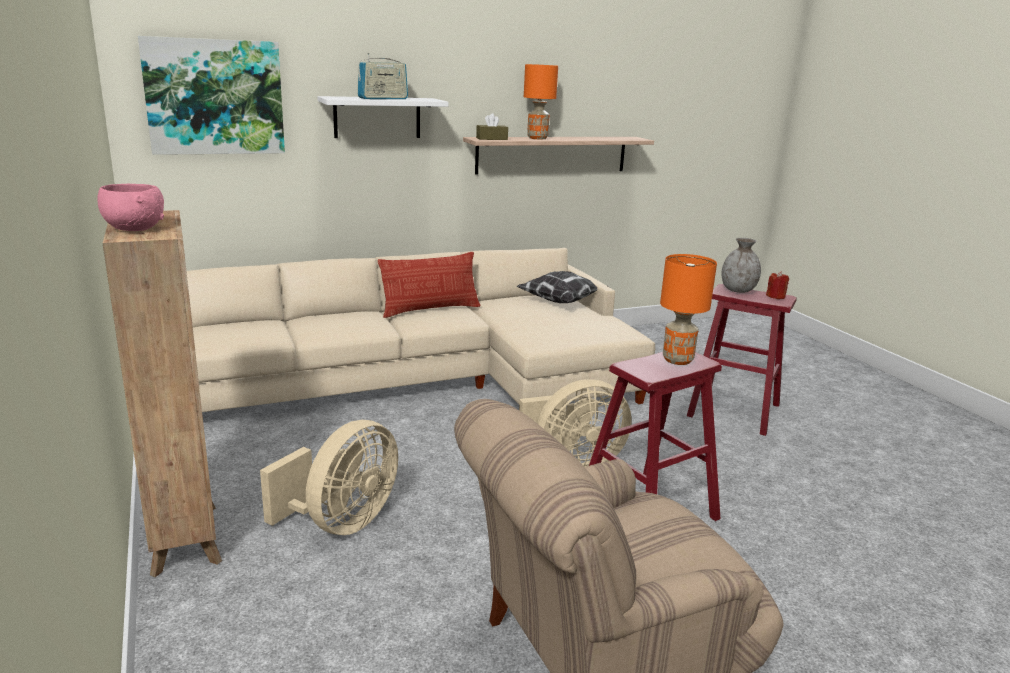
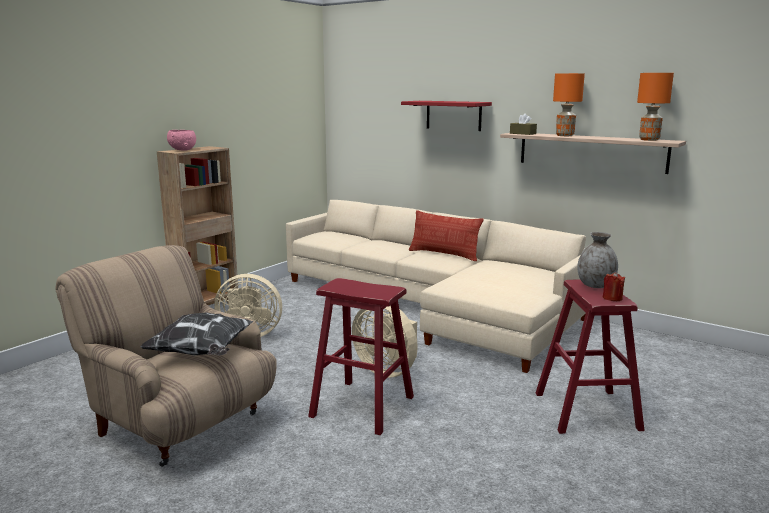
camera: 60 degrees right, 5 degrees down
(215, 97) = (368, 101): picture -> none
(377, 117) = (453, 115): white shelf -> red shelf
(383, 98) = (443, 101): radio -> none
(563, 302) = (538, 276): pillow -> pillow (202, 353)
(678, 360) = (373, 289): orange table lamp -> orange table lamp (649, 140)

